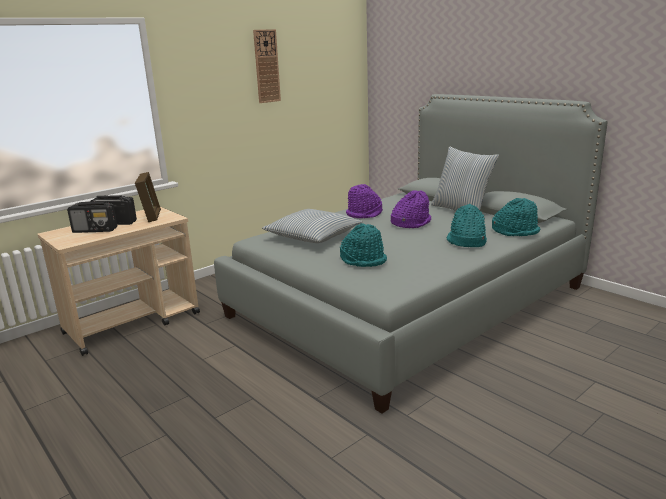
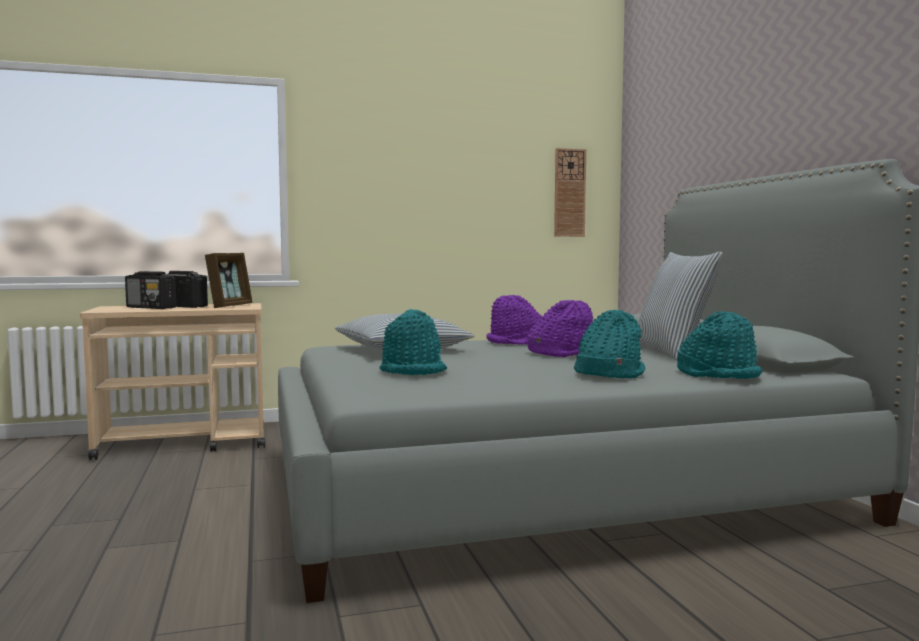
camera: 25 degrees right, 15 degrees down
(266, 66) = (451, 151): wall clock -> wall clock (569, 193)

